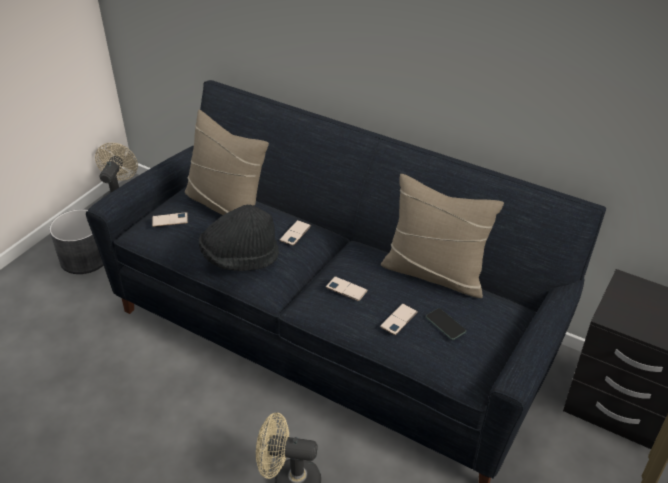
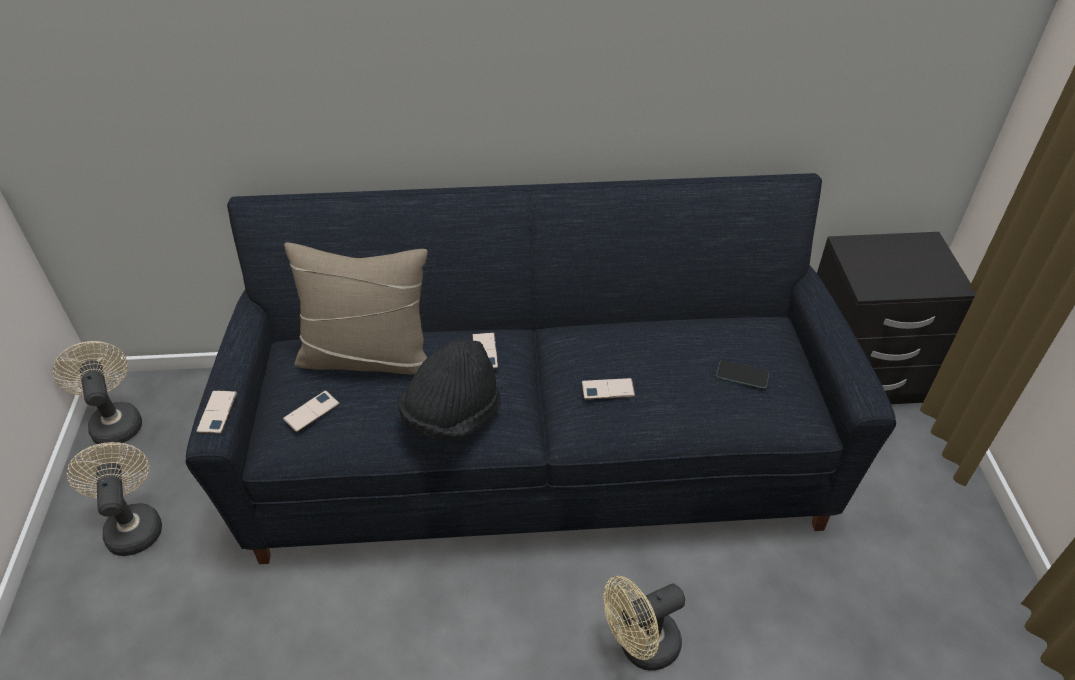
camera: 35 degrees left, 5 degrees up
(84, 258) = (133, 524): grey planter -> beige fan
(398, 319) = (694, 395): phone -> phone (217, 412)
(435, 273) = (674, 324): beige pillow -> none

